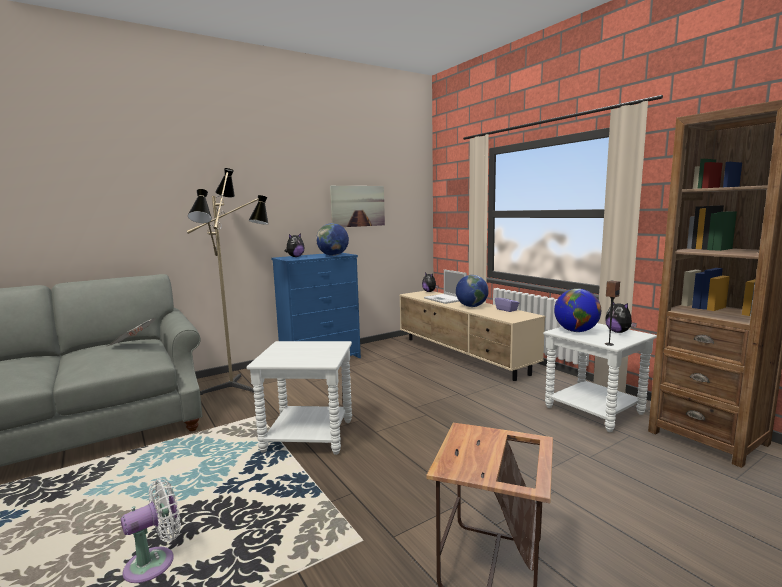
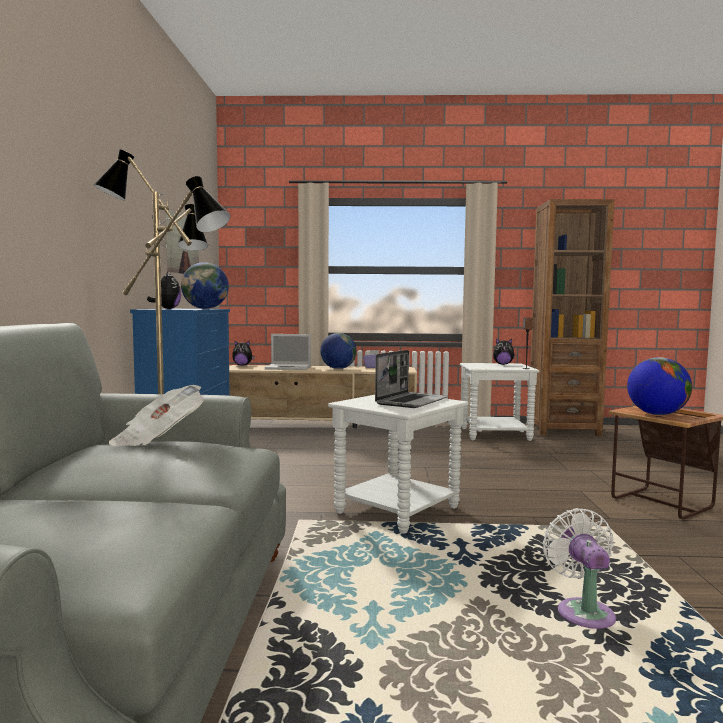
camera: 55 degrees left, 5 degrees down
(308, 354) = (411, 401): none -> laptop
(576, 331) = (484, 366): globe -> globe (657, 414)

